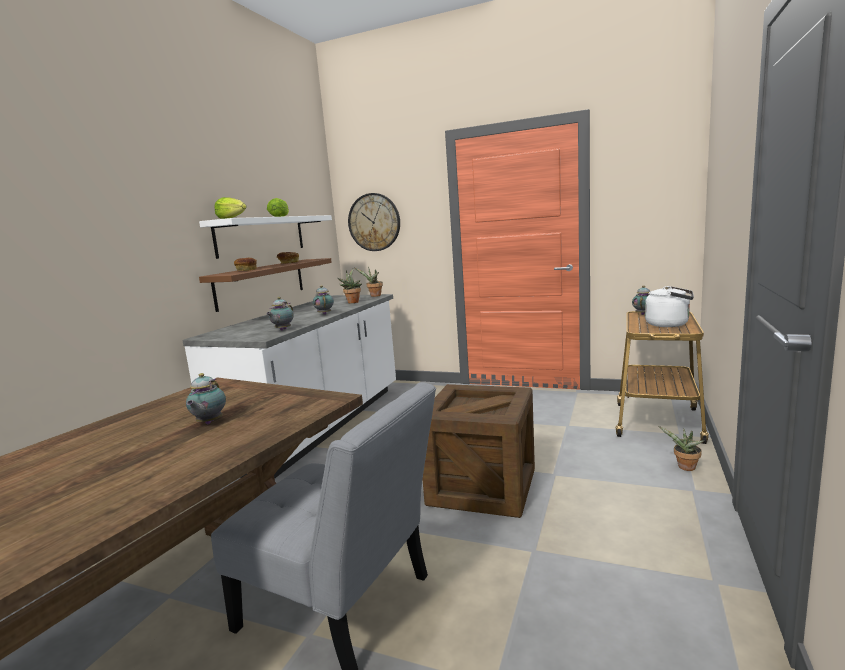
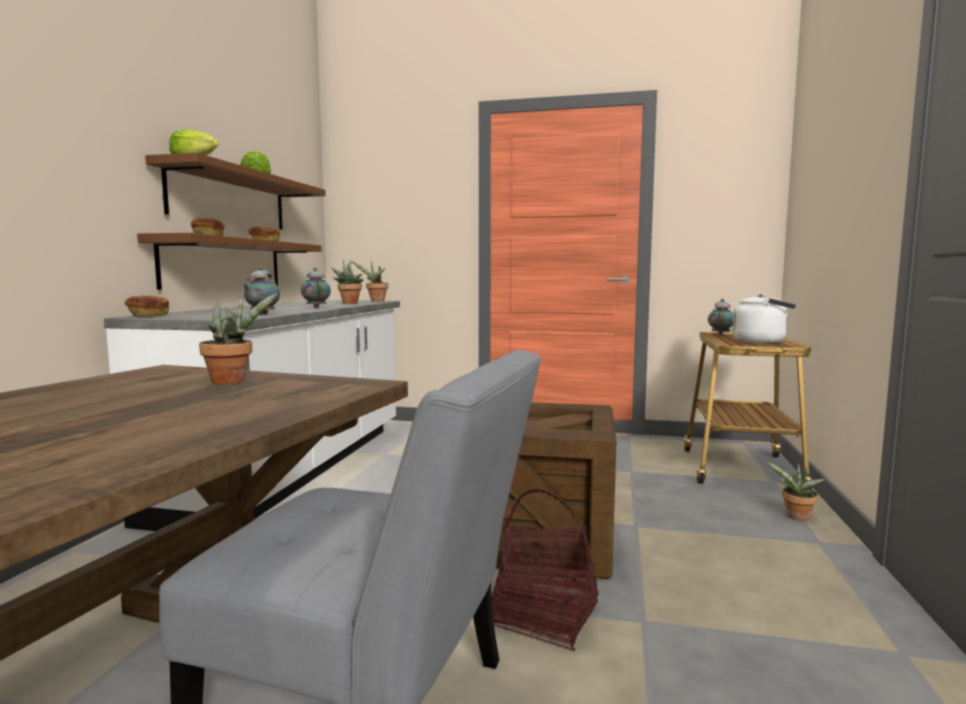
camera: 10 degrees left, 5 degrees down
(208, 423) = (163, 404): teapot -> none
(210, 334) = (148, 315): none -> bread
(254, 397) = (233, 381): none -> potted plant
(261, 235) = (230, 199): white shelf -> brown shelf
(374, 222) = (377, 210): wall clock -> none
(466, 544) = (544, 616): none -> basket

